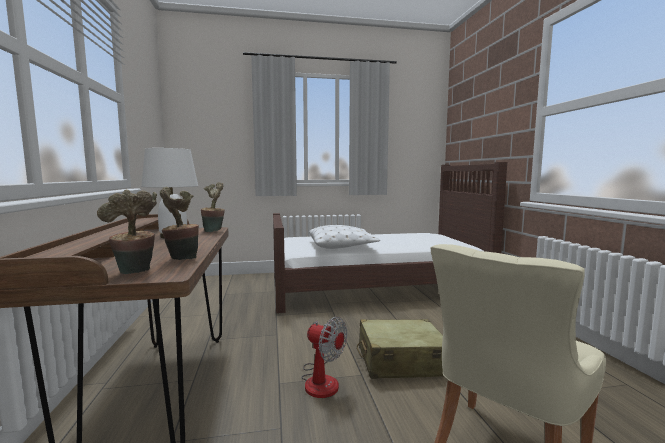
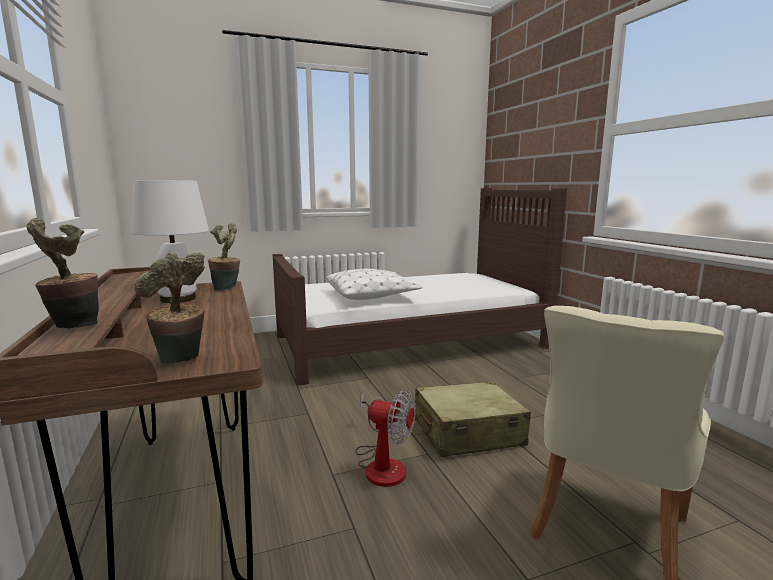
camera: 10 degrees left, 5 degrees up
(180, 259) = (223, 335): potted plant -> potted plant (72, 327)

